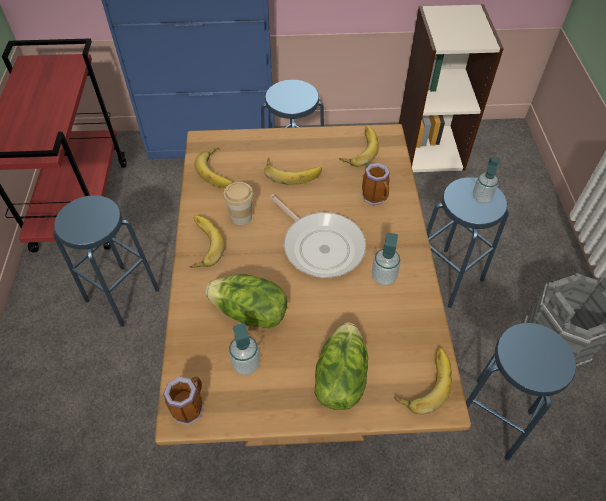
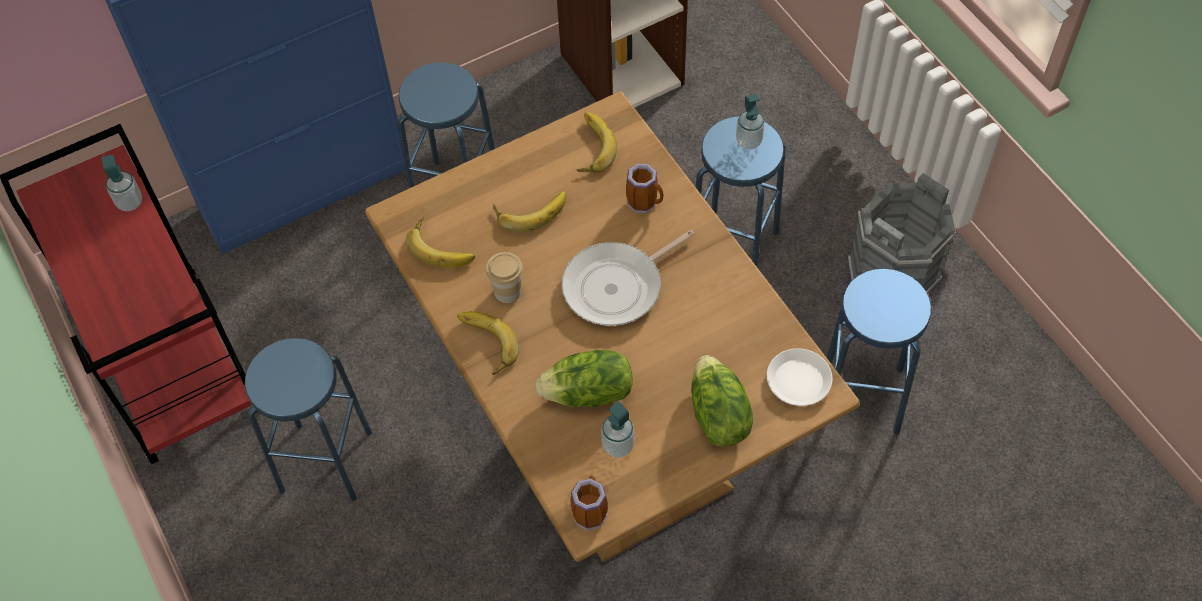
camera: 25 degrees left, 5 degrees up
(320, 246) = (617, 286): frying pan -> frying pan turned 120 degrees clockwise
(383, 277) = (703, 292): soap dispenser -> soap dispenser (130, 202)
(423, 381) = (798, 381): banana -> white plate

